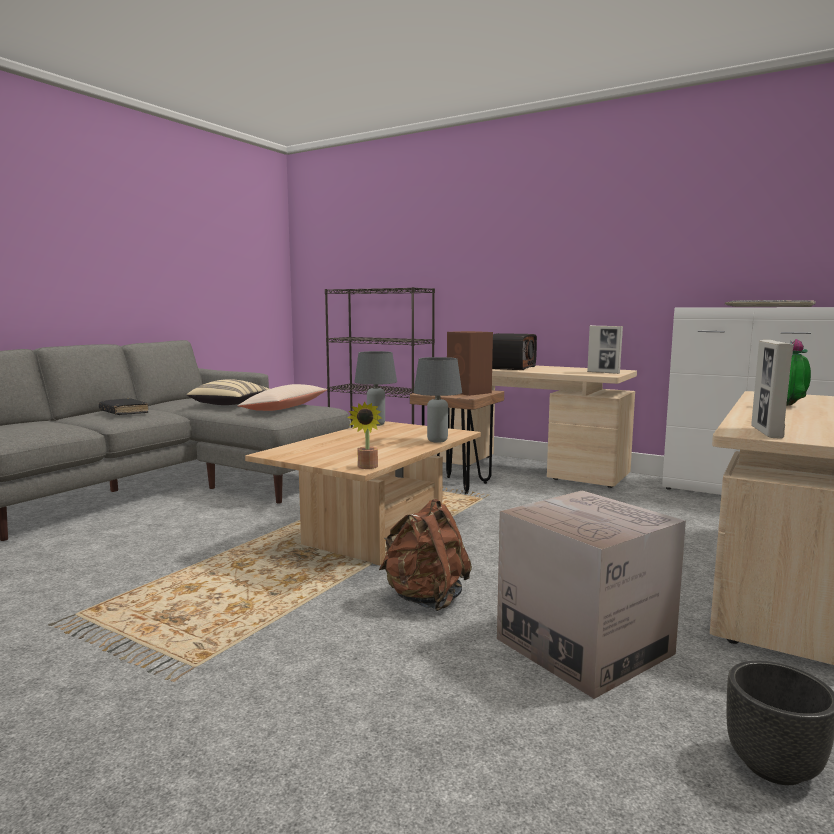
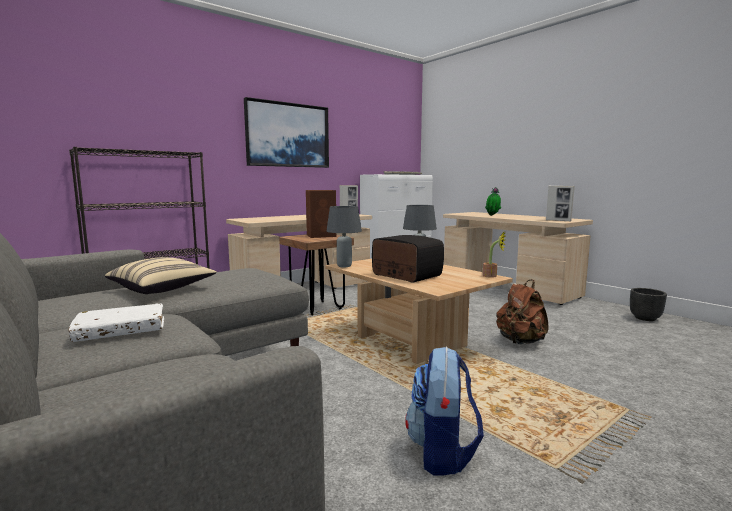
camera: 70 degrees left, 0 degrees up
(115, 569) = (442, 453): none -> backpack
(123, 412) = (121, 331): black book -> white book
(285, 408) = (233, 276): beige pillow -> none
(511, 367) = (291, 217): radio -> radio (405, 275)
(553, 254) = (288, 135): none -> picture
(584, 646) = (570, 323): cardboard box -> none

